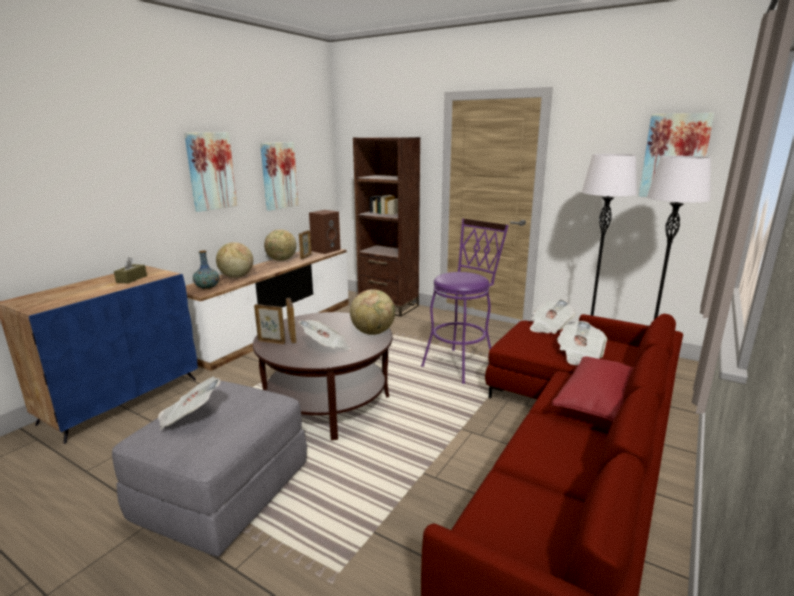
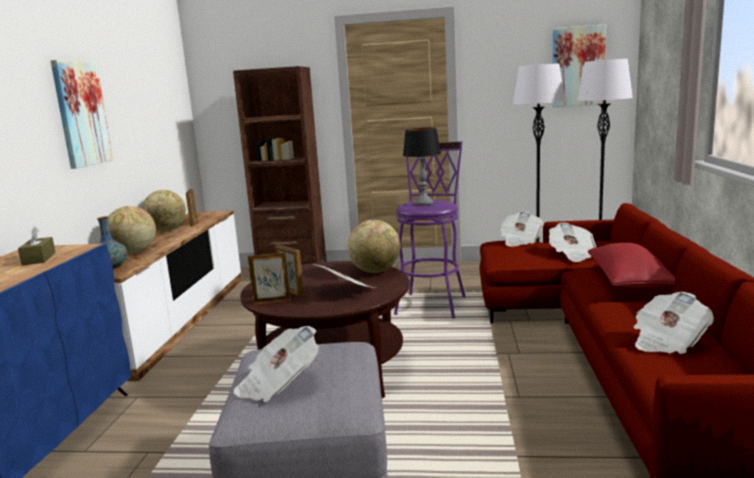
camera: 25 degrees left, 5 degrees down
(278, 175) = (145, 122): picture -> none
(326, 250) = (208, 214): brown speaker -> none
(458, 277) = (424, 203): none -> table lamp
(539, 483) = (667, 342): none -> newspaper

